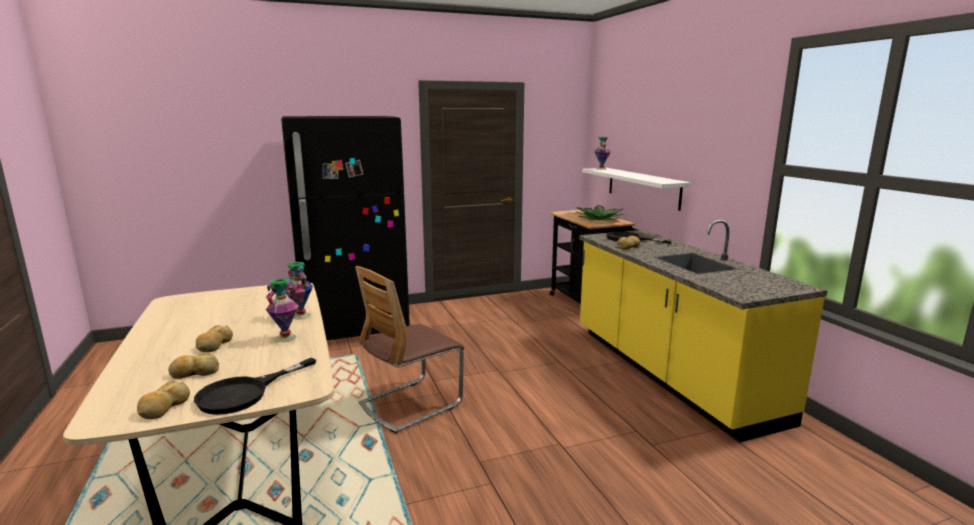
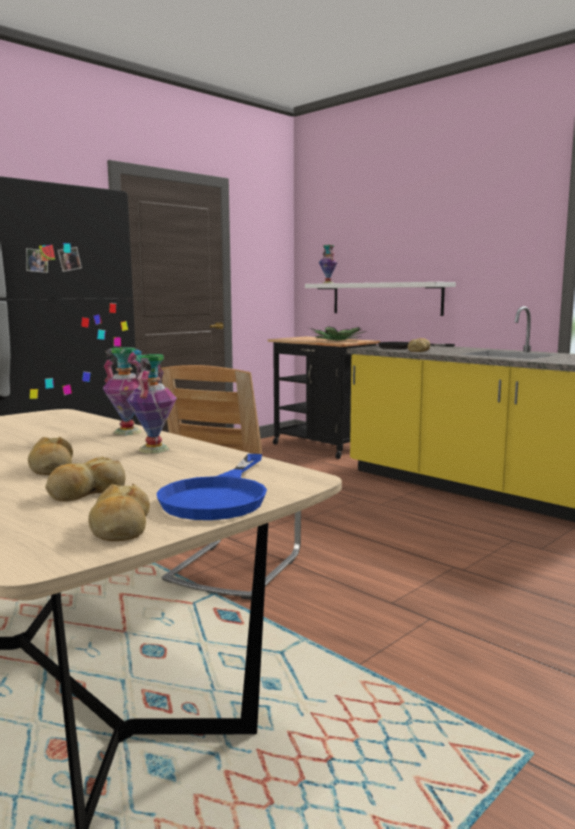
camera: 25 degrees left, 5 degrees down
(244, 393) = (220, 496): black frying pan -> blue frying pan

